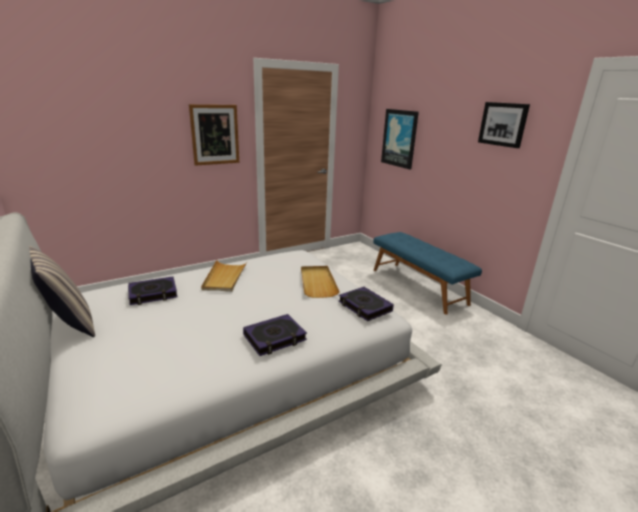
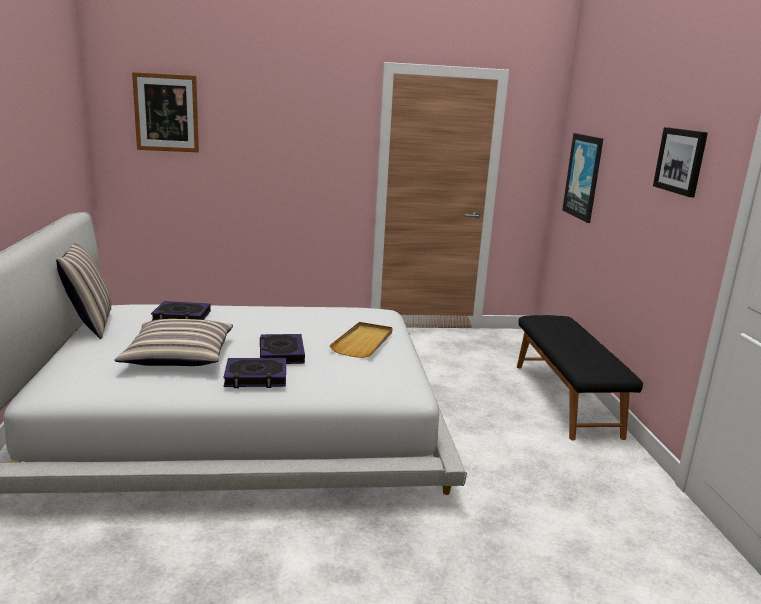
camera: 25 degrees right, 5 degrees down
(188, 334) = (178, 355): none -> pillow
(215, 135) = (324, 153): picture -> picture (166, 113)
(224, 277) = (266, 317): beige tray -> none
(364, 306) = (390, 375): book -> book (281, 353)
(418, 286) = (566, 399): blue bench -> black bench

